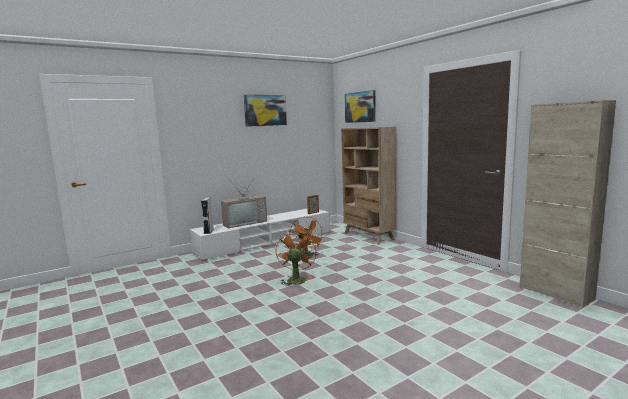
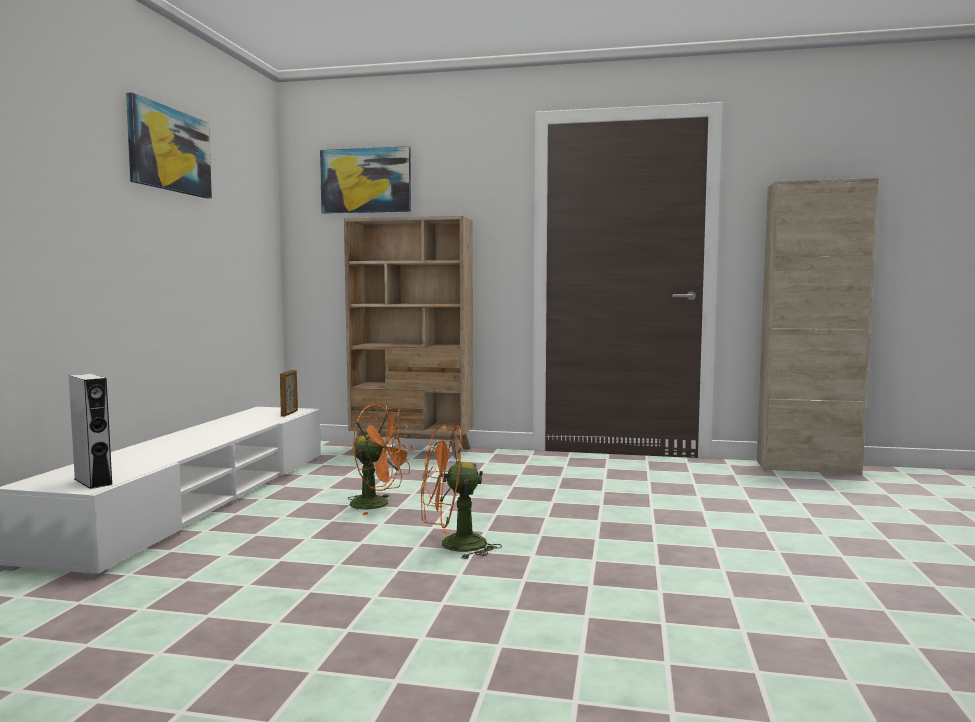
camera: 45 degrees left, 5 degrees down
(244, 222) = (157, 450): television -> none
(296, 279) = (453, 546): orange fan -> orange fan turned 60 degrees counterclockwise

